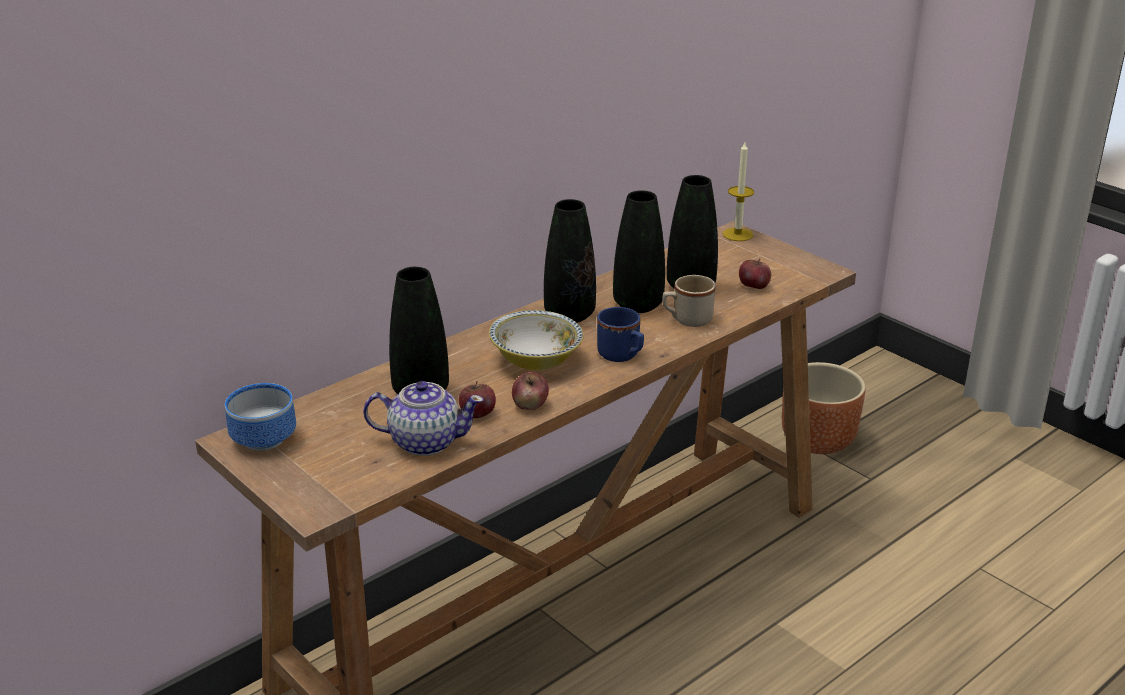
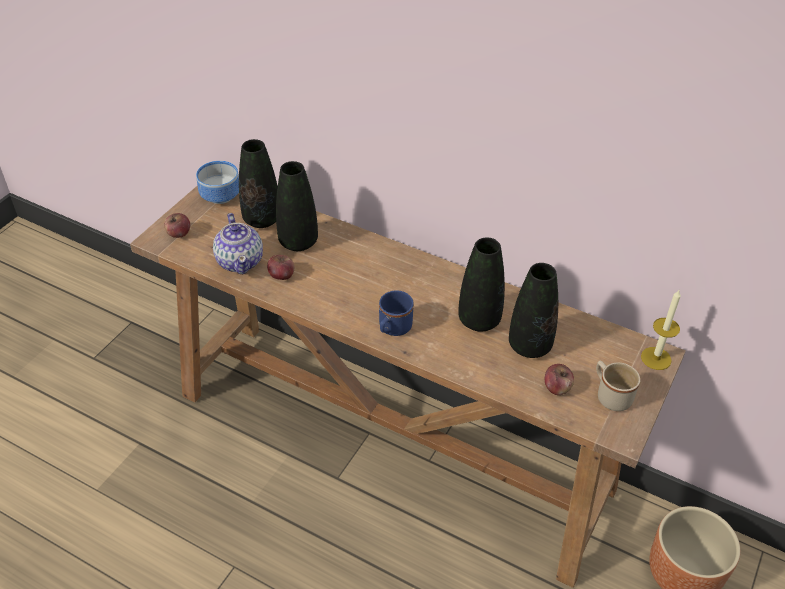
camera: 70 degrees right, 15 degrees up
(530, 405) = (302, 297): apple -> apple (179, 234)
(536, 360) = (365, 285): bowl -> none
(569, 315) = (441, 286): black vase -> black vase (262, 219)
(686, 320) = (470, 355): beige mug -> beige mug (610, 395)

